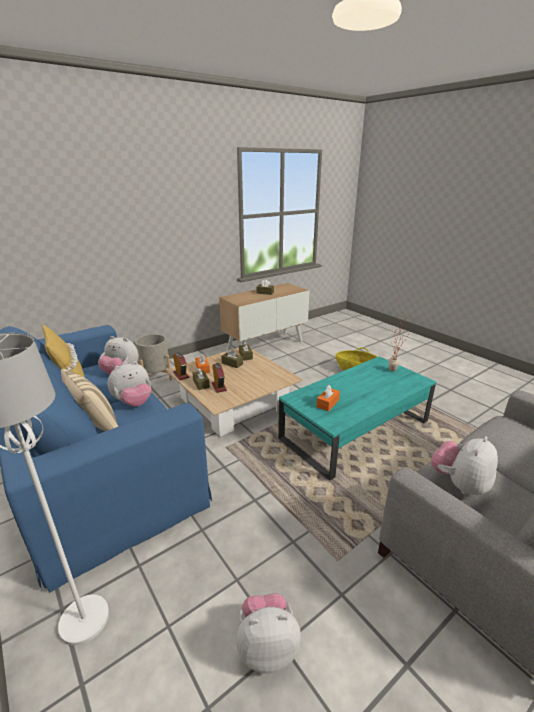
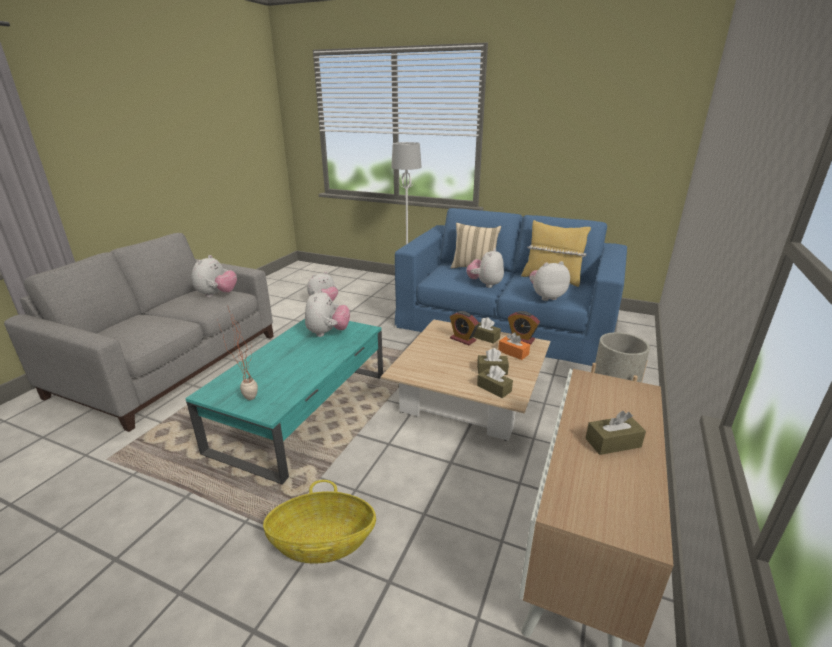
camera: 150 degrees right, 0 degrees up
(327, 403) = (327, 333): orange tissue box -> plush toy

